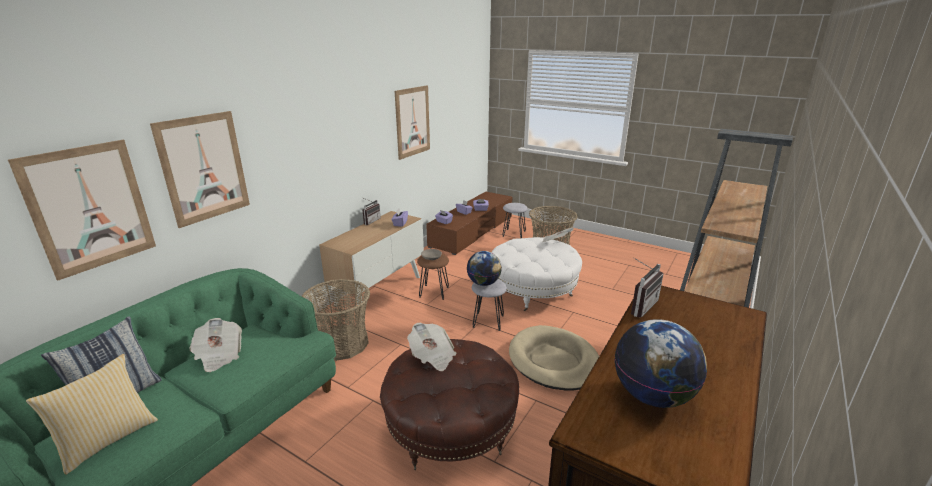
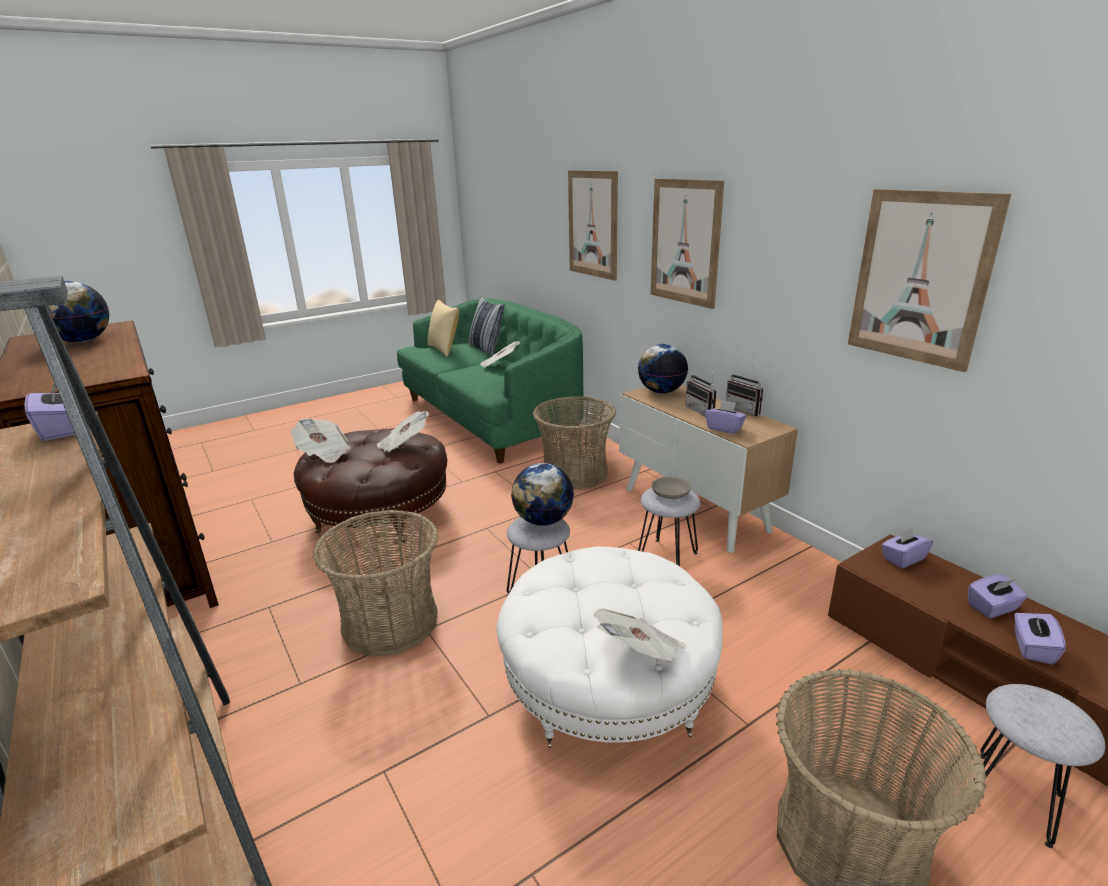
camera: 115 degrees right, 0 degrees up
(90, 208) = (538, 226): picture -> picture (685, 242)
(345, 243) = (661, 391): none -> globe
(434, 292) = (667, 557): brown stool -> grey stool
(473, 399) = (323, 453): none -> newspaper
(554, 361) = (390, 622): beige dog bed -> basket
(639, 305) = (133, 361): radio -> radio (703, 411)
(719, 222) = (64, 429): none -> purple tissue box

